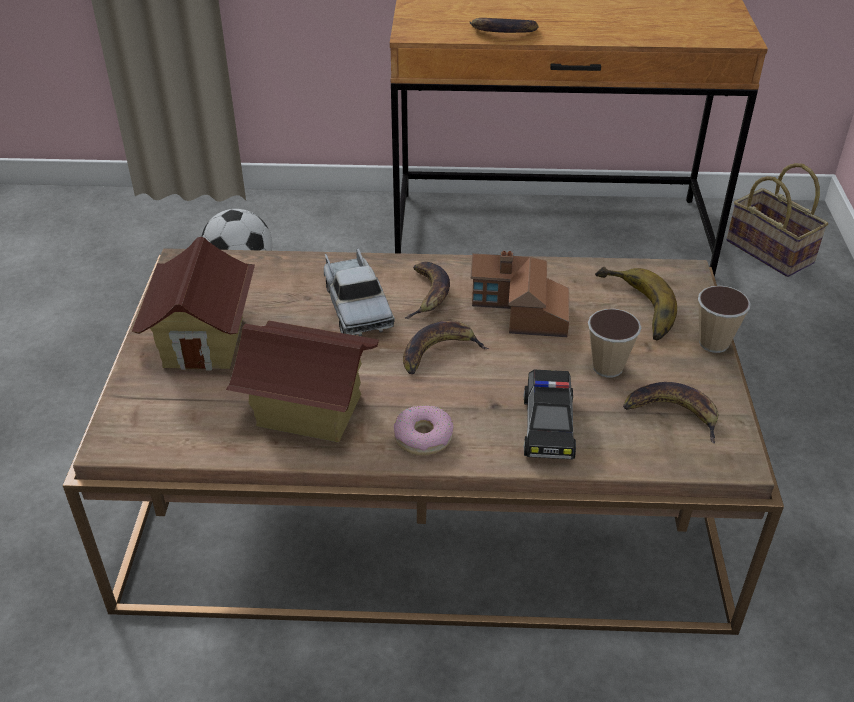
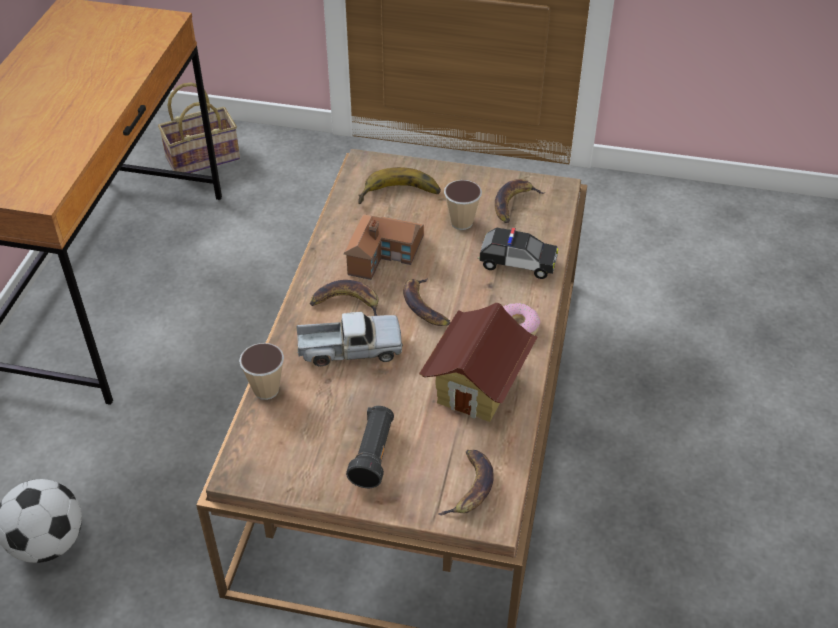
camera: 80 degrees left, 5 degrees up
(205, 342) = (373, 454): toy house -> black flashlight
(502, 32) = (75, 140): banana -> banana (470, 487)
(713, 343) = (447, 169): cup -> cup (266, 390)

